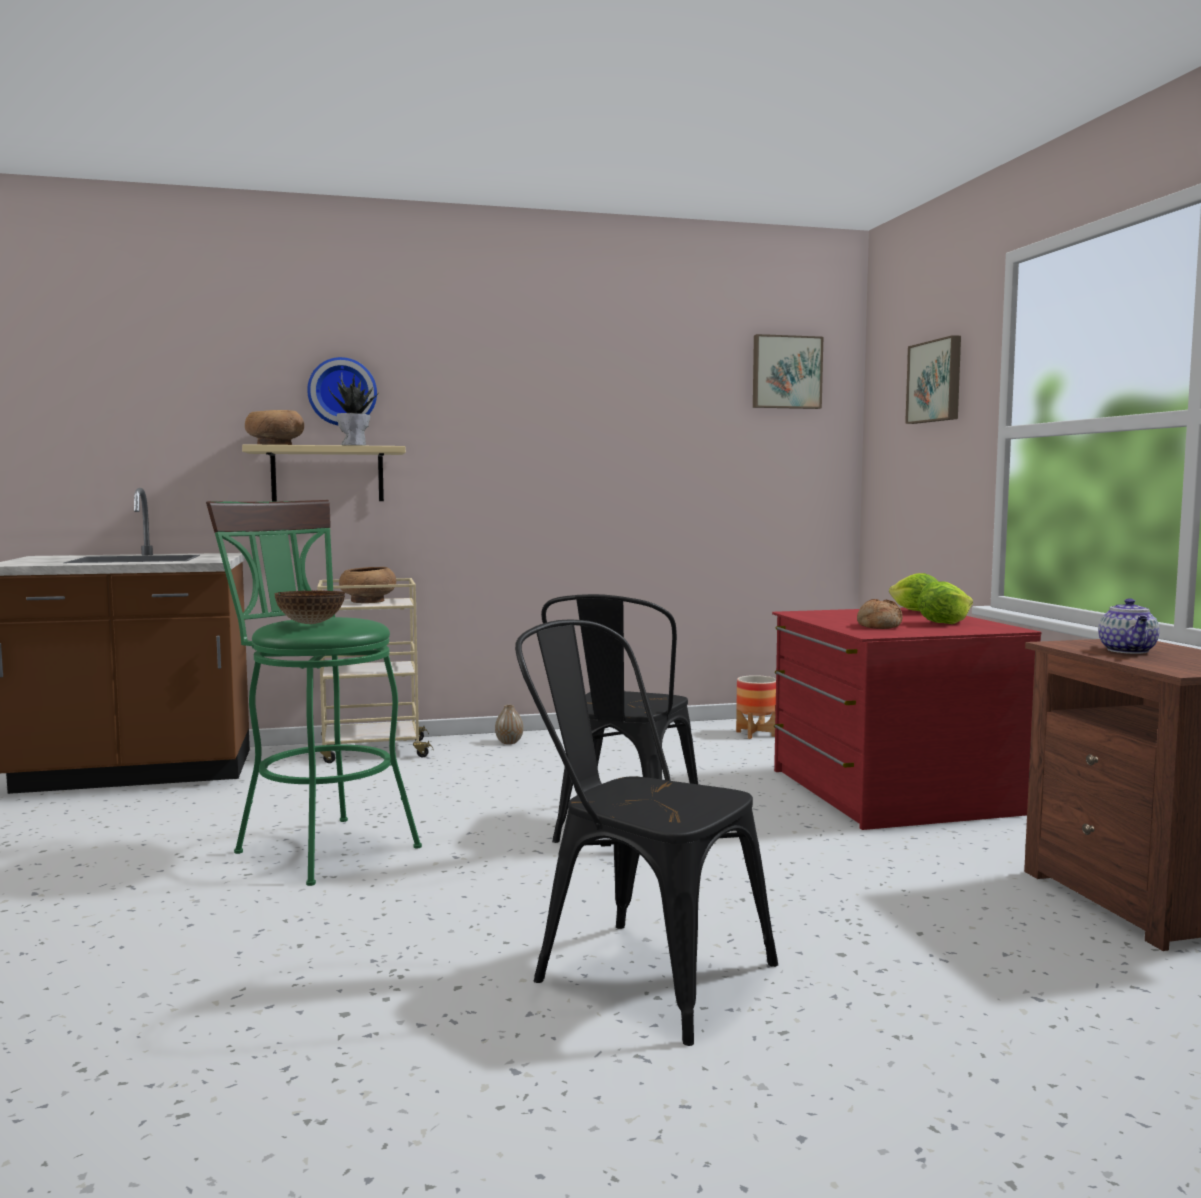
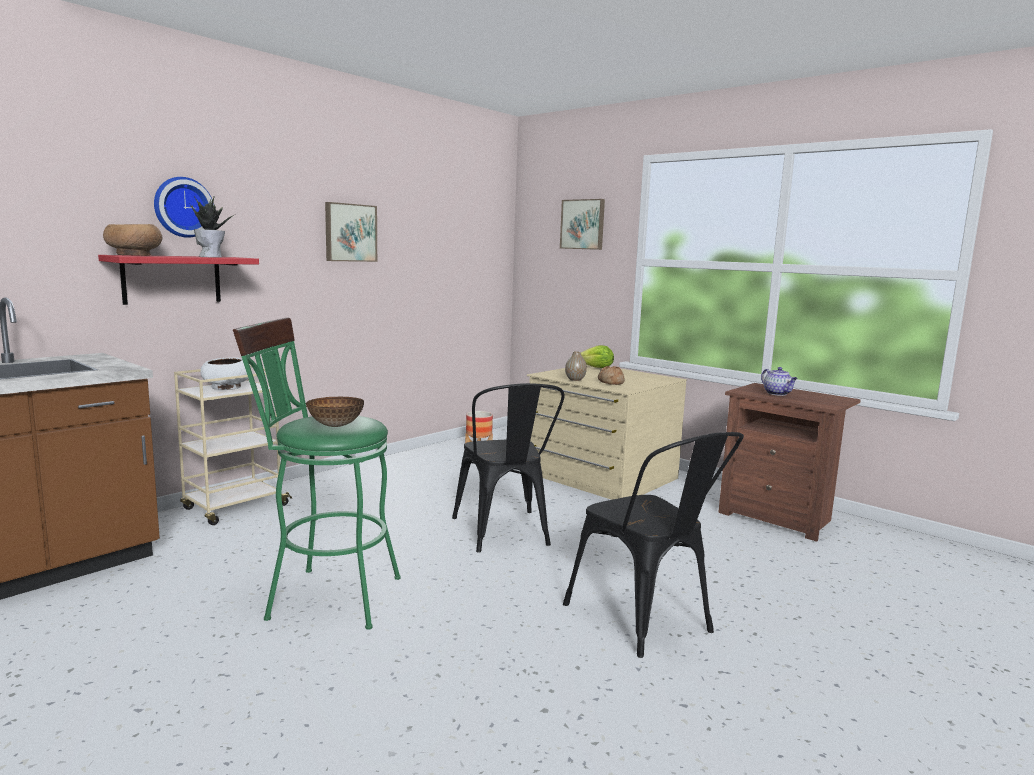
camera: 35 degrees left, 5 degrees up
(327, 474) = (172, 279): beige shelf -> red shelf
(368, 601) = (226, 387): brown bowl -> white bowl
(509, 742) = (330, 481): vase -> vase (575, 379)
(637, 969) = (647, 622): black chair -> black chair turned 120 degrees counterclockwise
(786, 372) = (477, 207): picture -> picture (350, 232)
(890, 791) = (600, 477): red dresser -> beige dresser
(943, 623) = (633, 377): lettuce -> none

